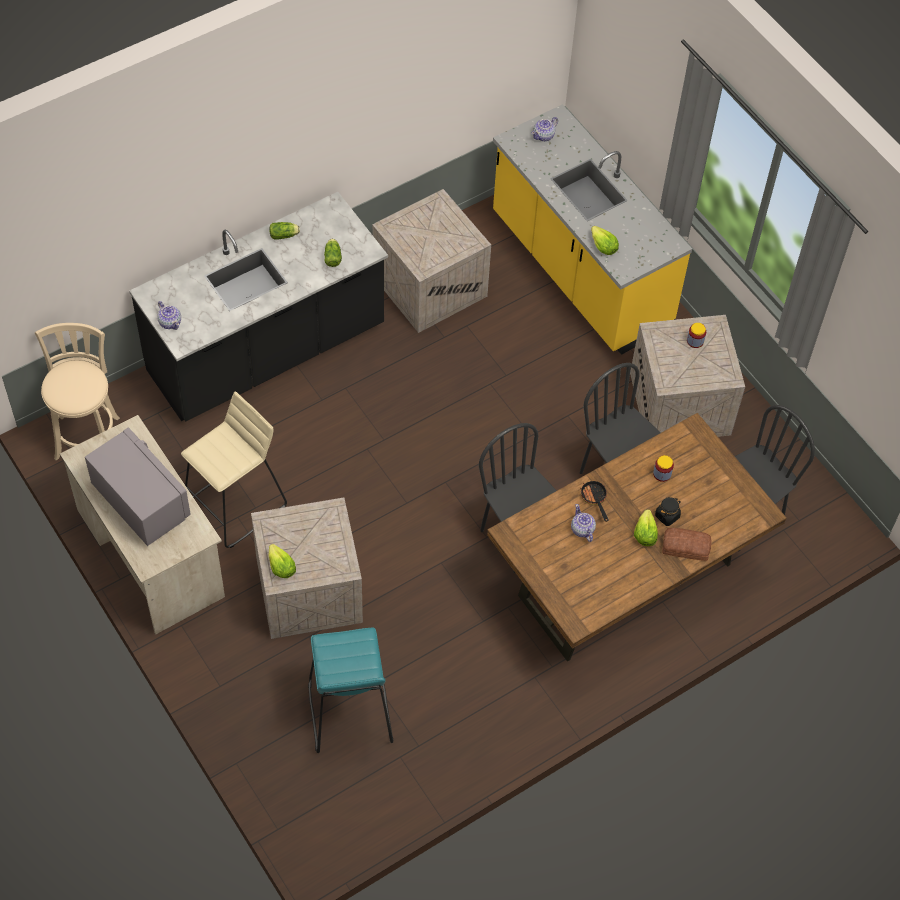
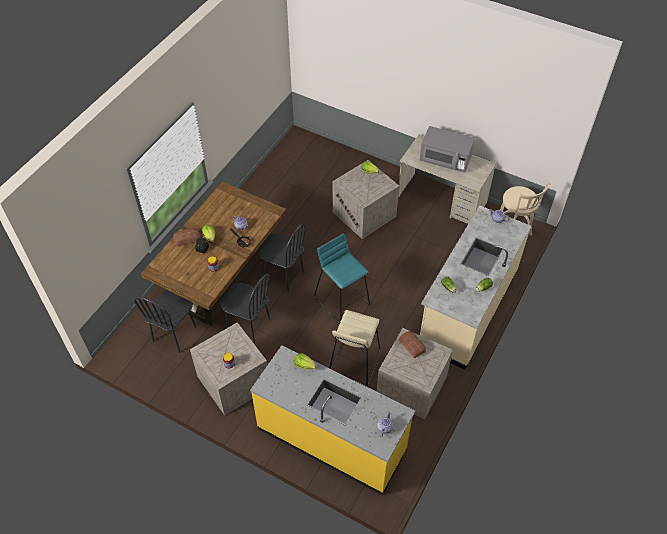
camera: 155 degrees right, 5 degrees down
(236, 505) = (422, 233): beige stool -> beige stool (354, 363)
(267, 351) = (467, 308): black counter -> beige counter
(349, 713) = (315, 179): turquoise stool -> turquoise stool (342, 300)
(423, 253) = (412, 345): none -> bread

